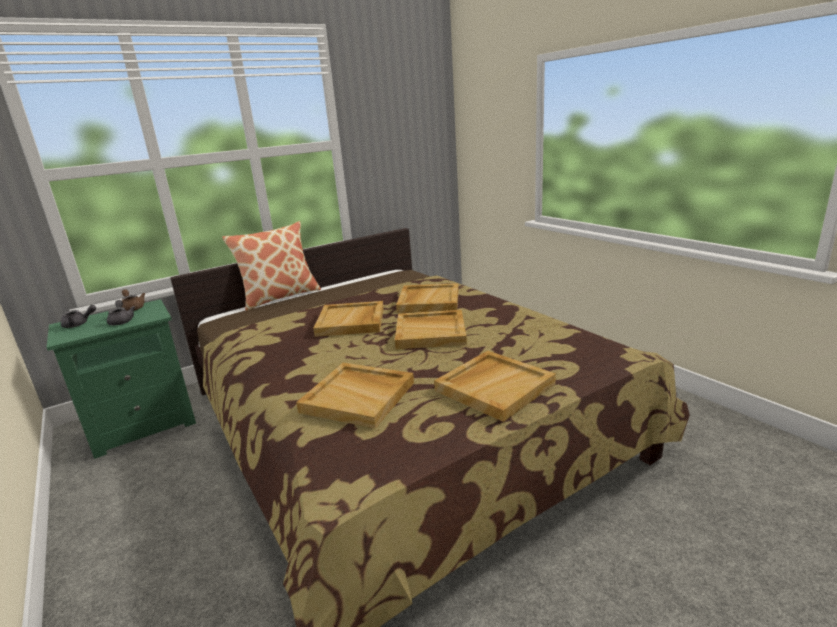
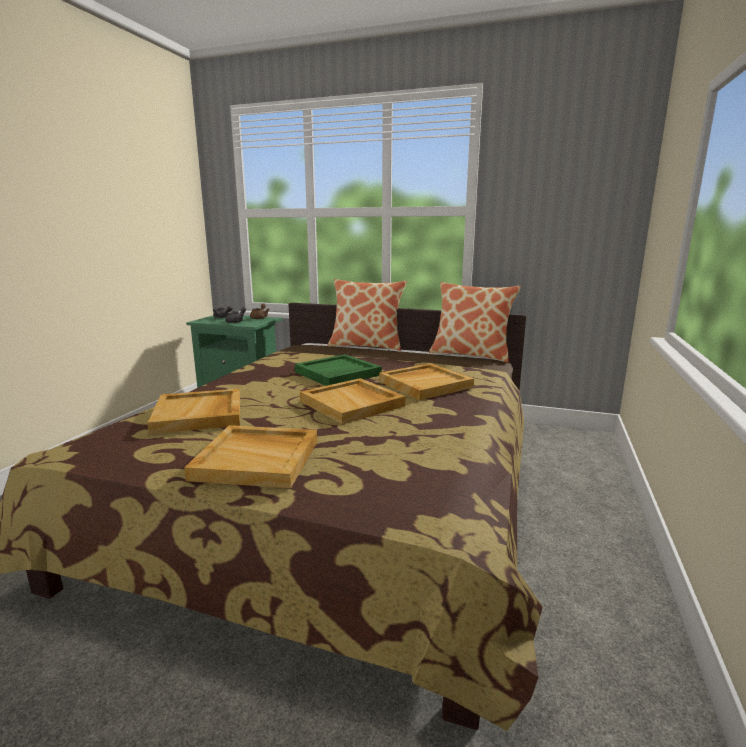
camera: 50 degrees right, 5 degrees down
(351, 322) = (337, 373): beige tray -> green tray
(378, 273) = (471, 354): none -> pillow

